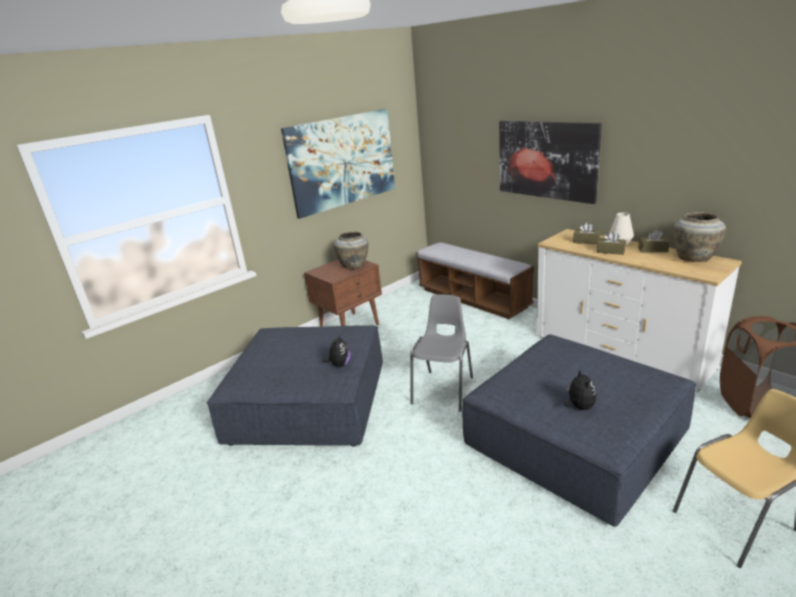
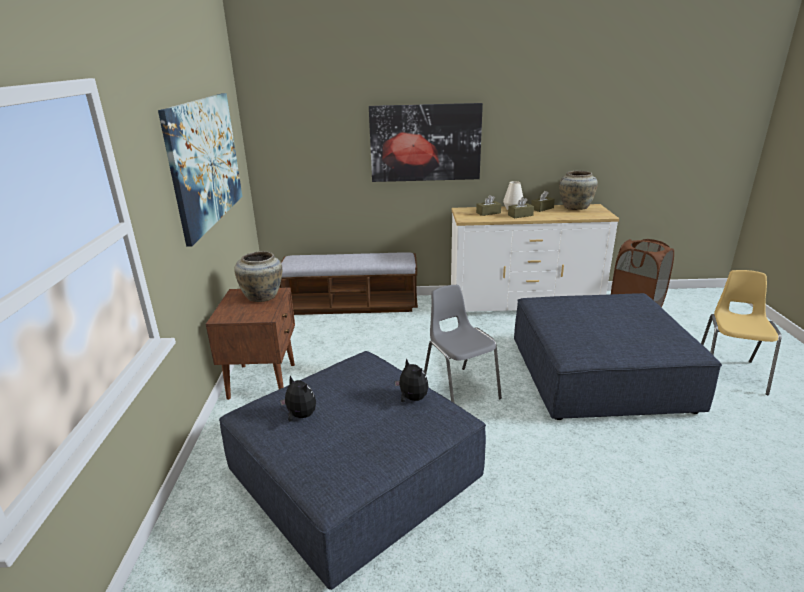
camera: 50 degrees left, 0 degrees up
(579, 407) = (635, 335): plush toy -> plush toy (300, 416)

